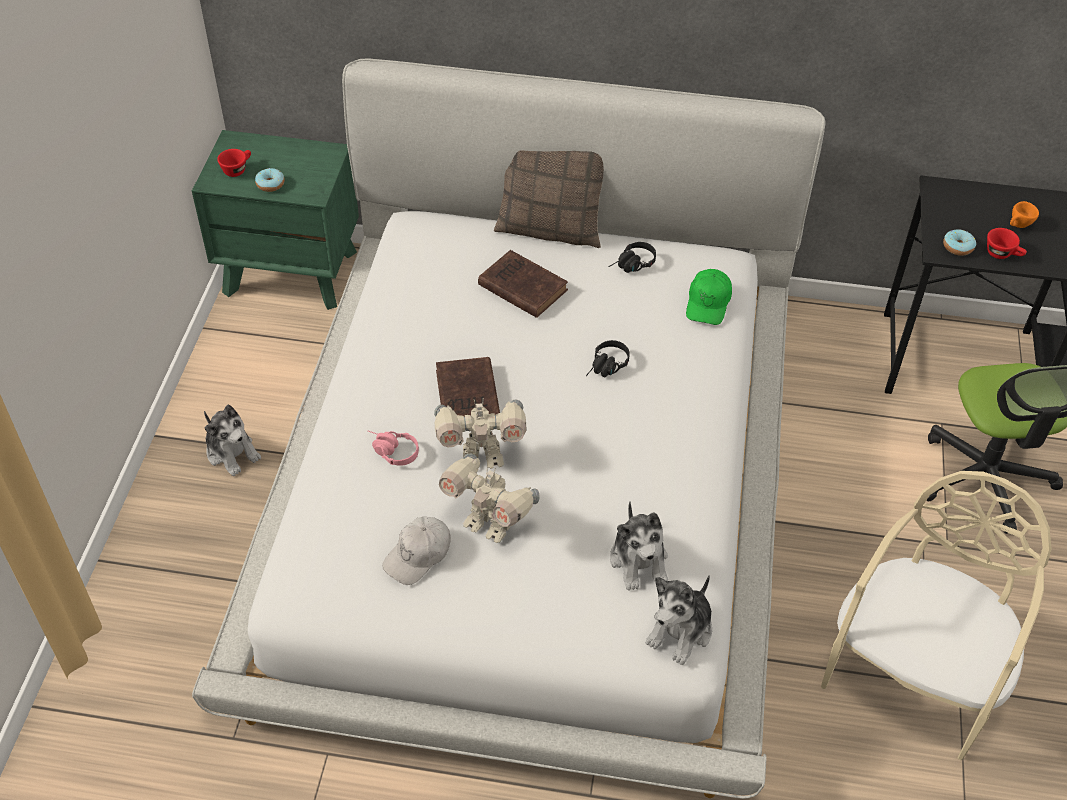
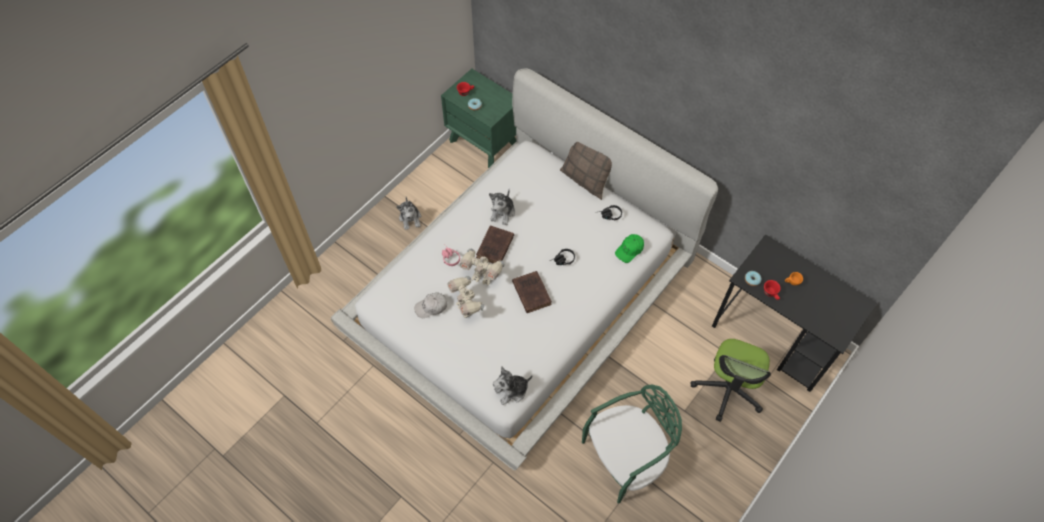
camera: 30 degrees right, 10 degrees up
(521, 287) = (552, 204): brown book -> brown book (531, 292)
(639, 560) = (515, 353): plush toy -> plush toy (503, 212)
(914, 674) = (625, 458): beige chair -> green chair

